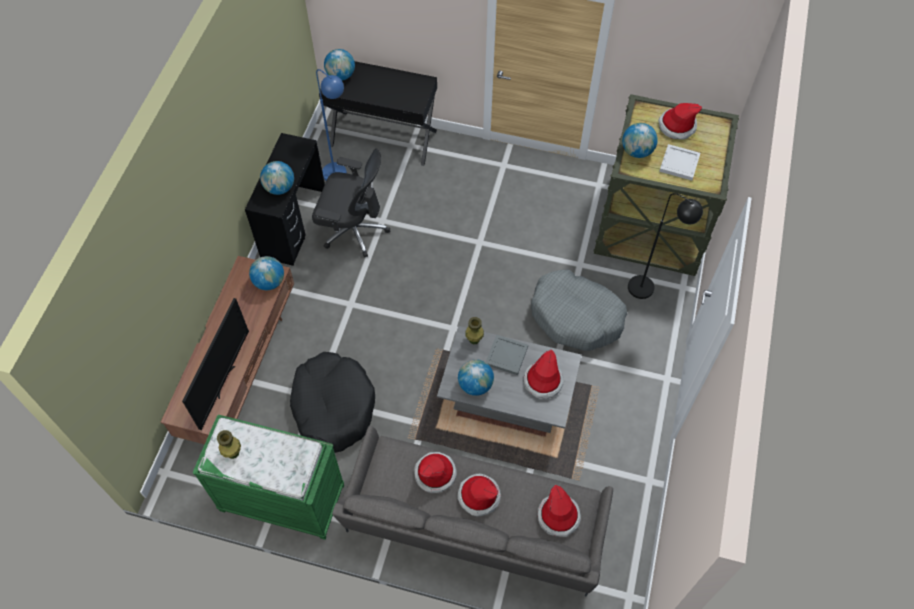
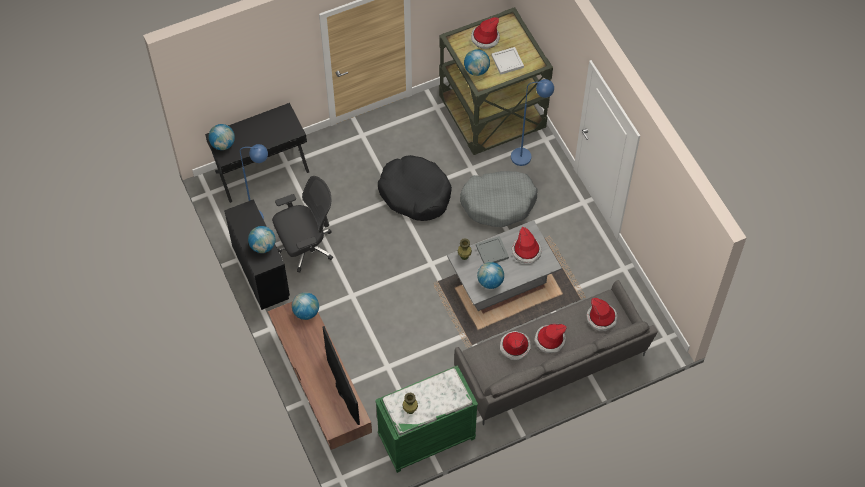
camera: 40 degrees left, 0 degrees up
(333, 407) = (404, 364): black dog bed -> black dog bed (415, 193)
(647, 292) = (527, 157): black floor lamp -> blue floor lamp

